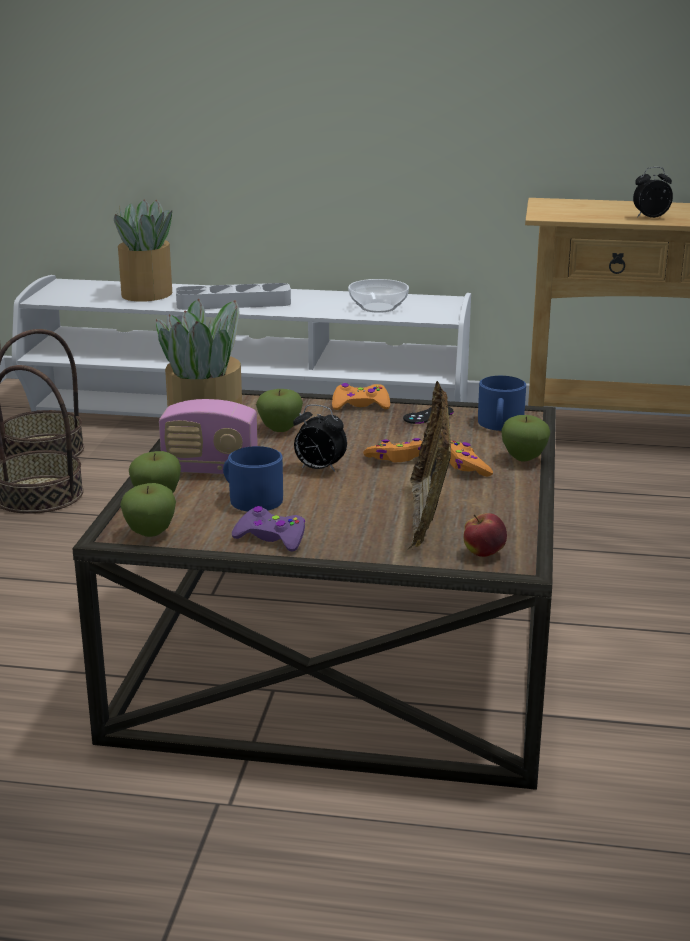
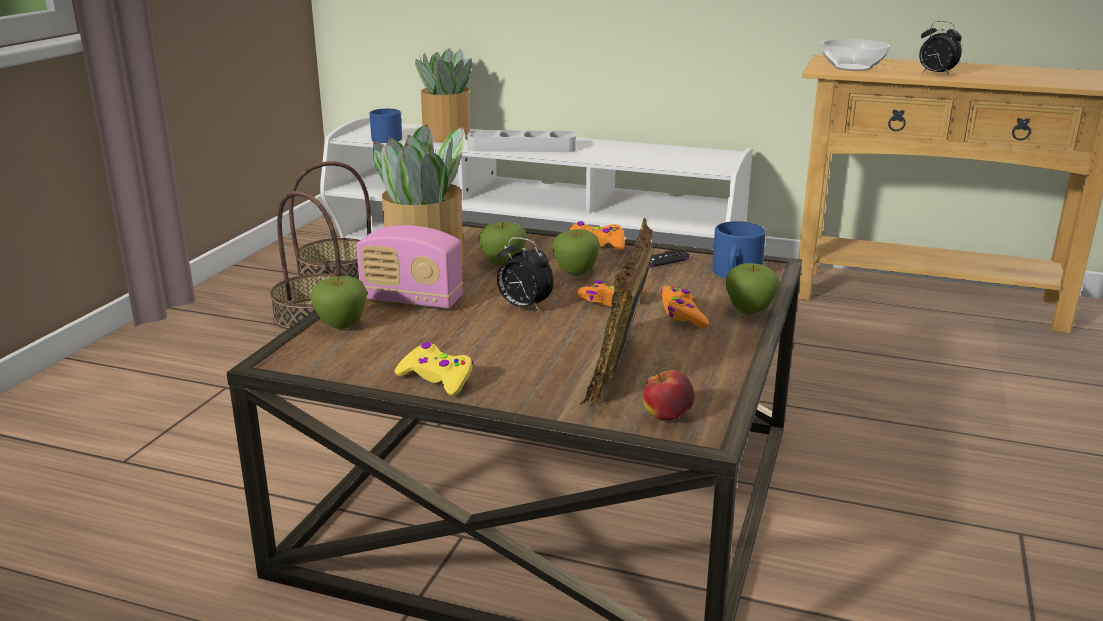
camera: 10 degrees right, 0 degrees up
(150, 532) = (314, 361): apple -> apple (576, 272)
(250, 498) = (438, 333): blue mug -> blue mug (384, 138)
(271, 538) = (437, 378): purple game controller -> yellow game controller
(377, 308) = (656, 158): bowl -> bowl (851, 67)
(650, 217) = (935, 74): alarm clock -> alarm clock turned 135 degrees counterclockwise

